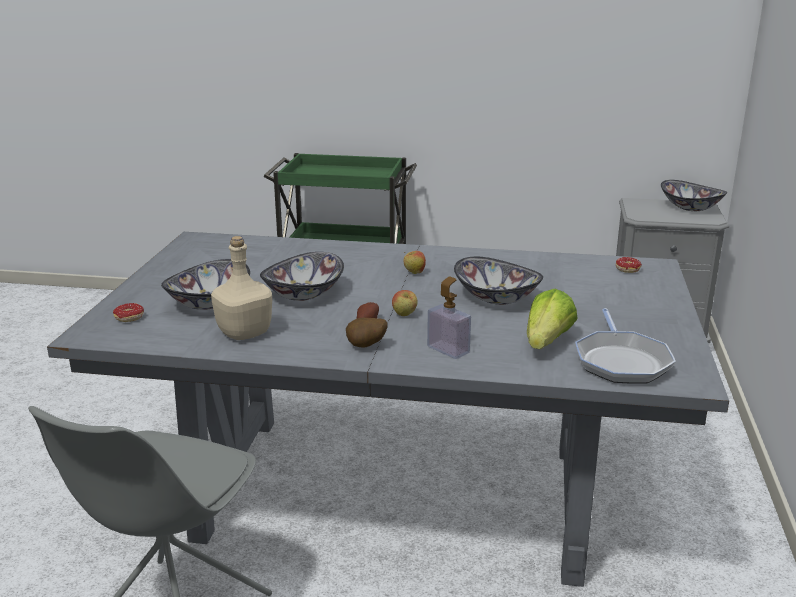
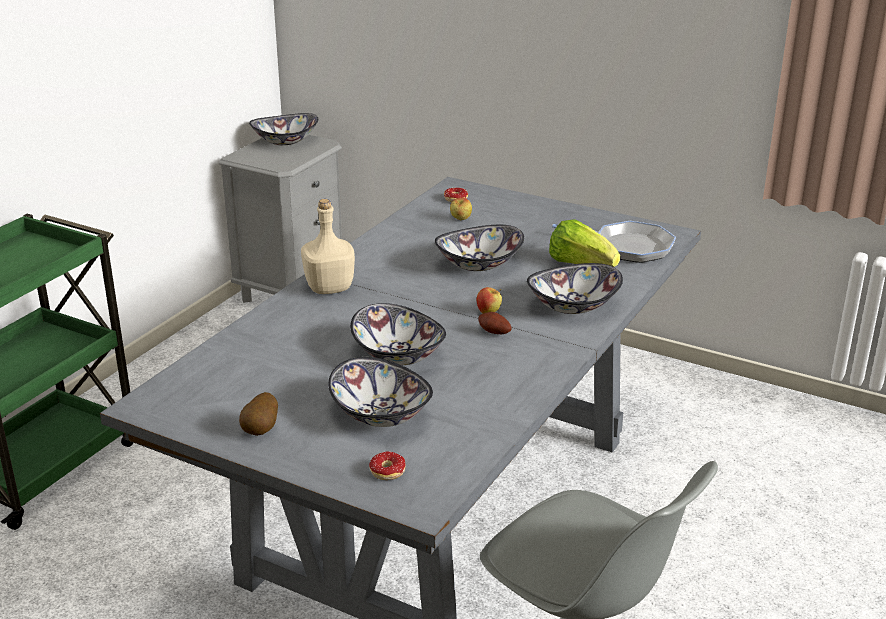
camera: 70 degrees left, 5 degrees up
(245, 333) = (478, 400): beige bottle -> beige bottle (329, 287)
(366, 347) = (547, 342): potato -> potato (261, 430)
(414, 273) = (387, 289): apple -> apple (460, 219)
(448, 350) = (573, 307): soap dispenser -> bowl

